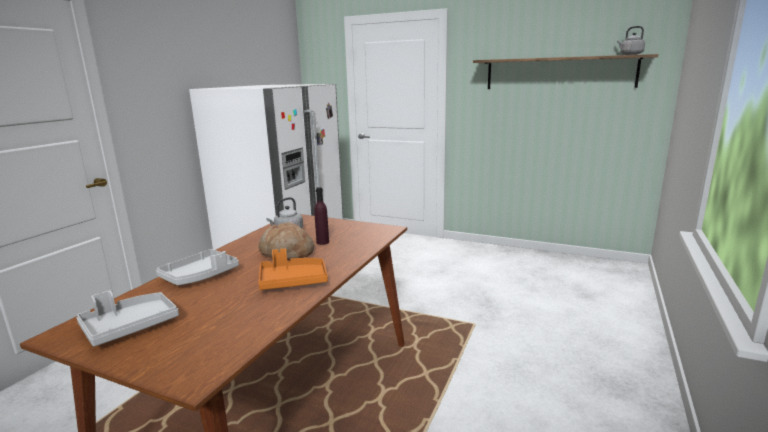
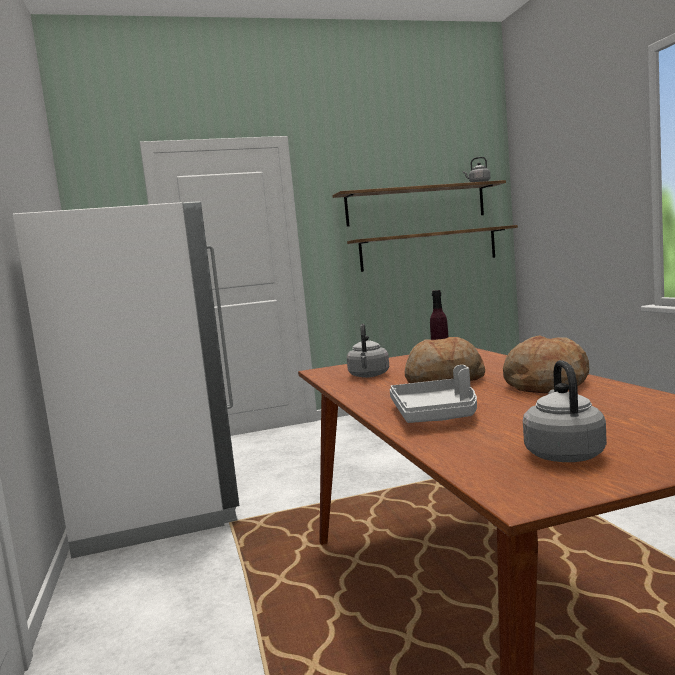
camera: 40 degrees left, 10 degrees down
(130, 327) = (563, 454): grey tray -> grey kettle
(293, 281) = (545, 384): orange tray -> bread
(565, 116) = (429, 249): none -> shelf

